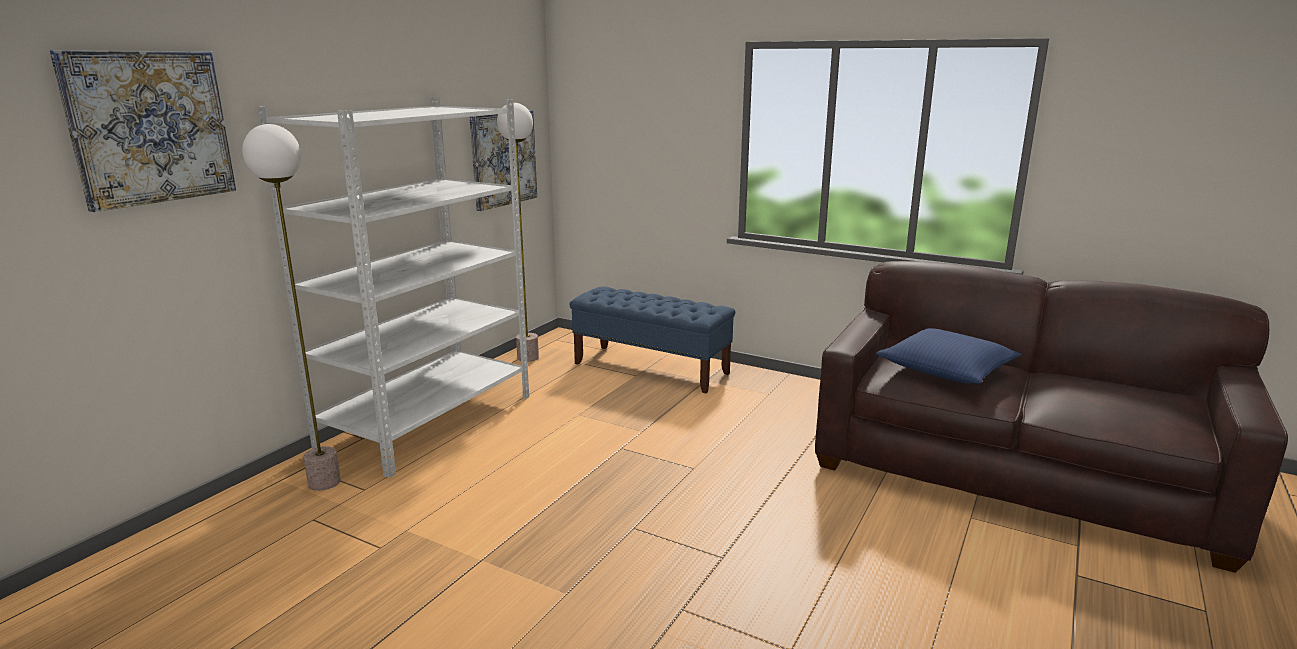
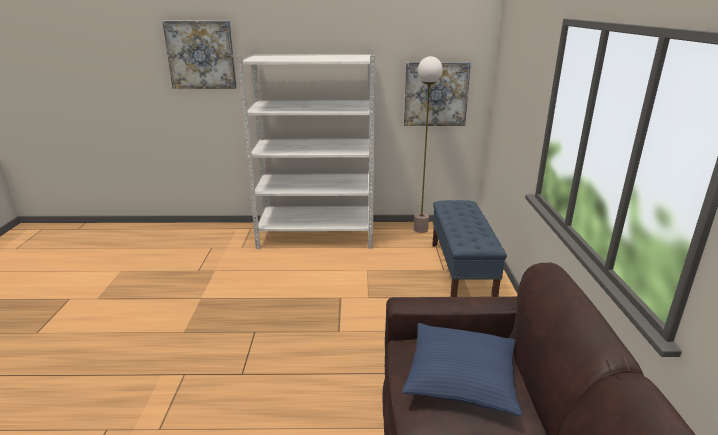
camera: 60 degrees right, 5 degrees up
(325, 482) = (241, 237): floor lamp -> none

